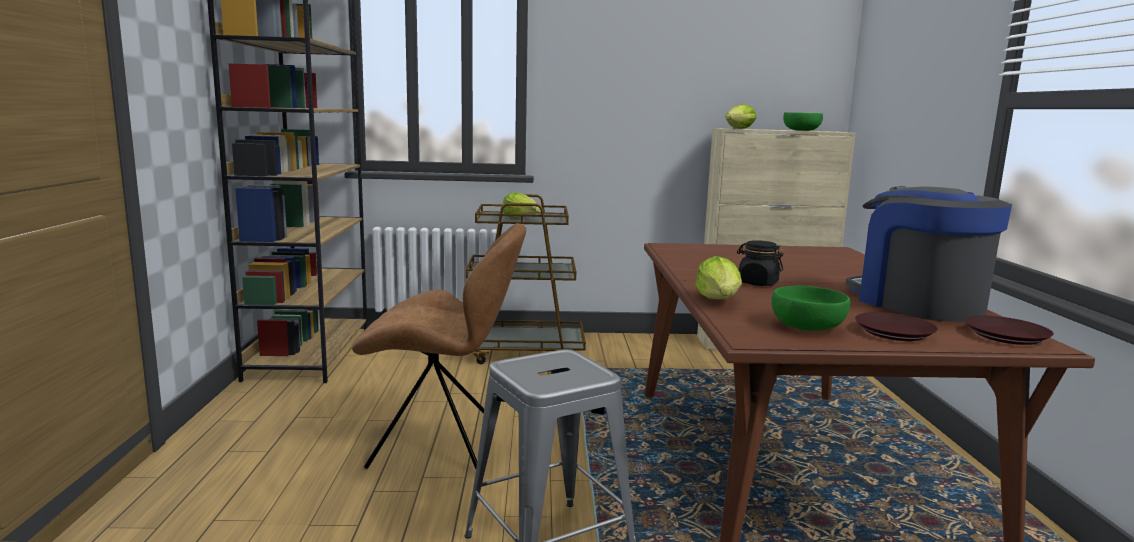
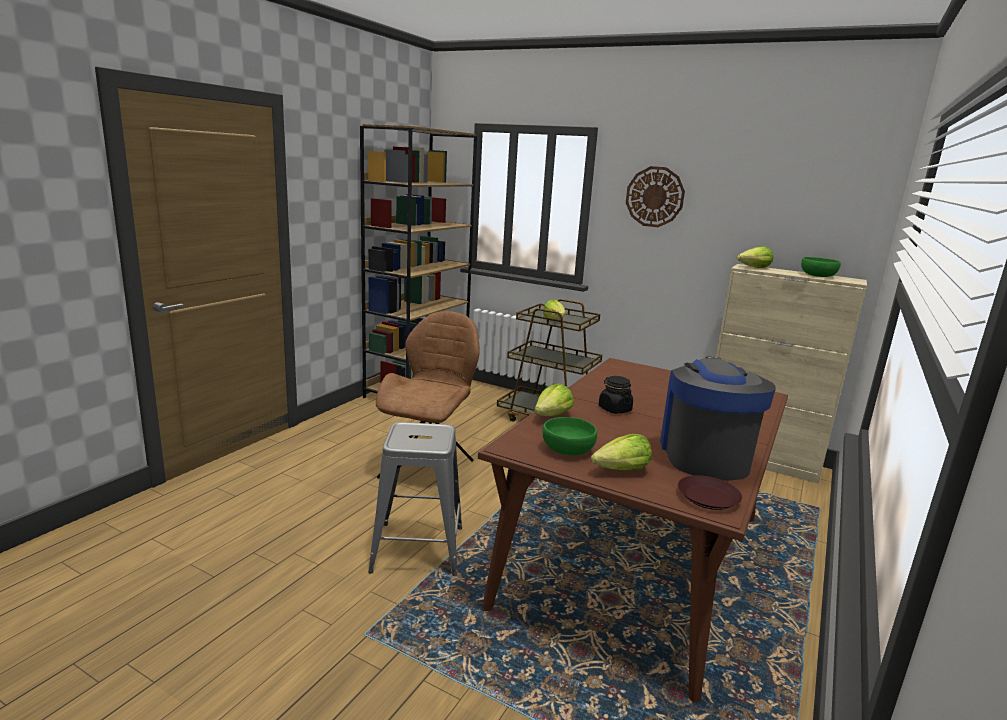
camera: 30 degrees right, 5 degrees up
(440, 445) = (428, 467): brown chair -> brown chair turned 105 degrees counterclockwise
(609, 58) = (654, 197): none -> wall clock
(895, 332) = (622, 470): brown plate -> lettuce

